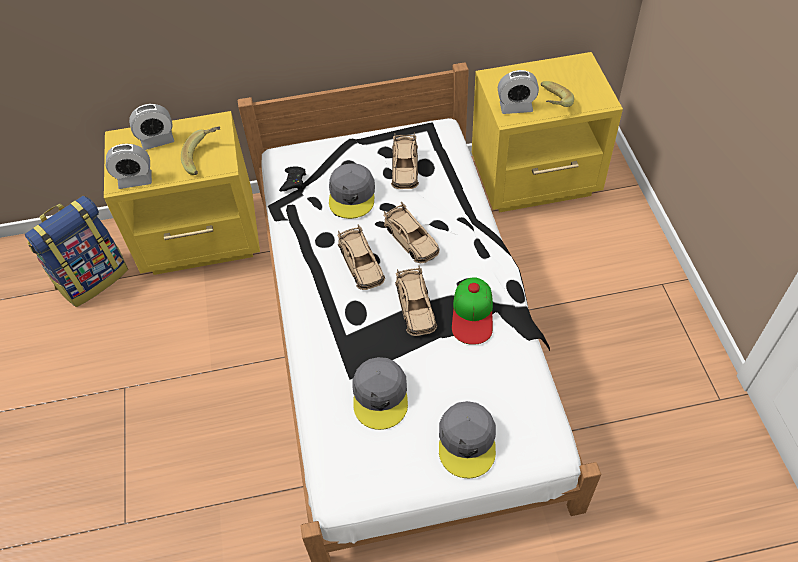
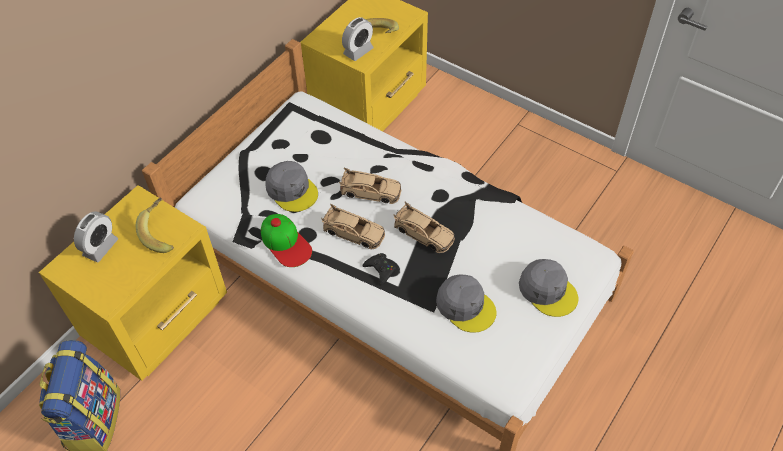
camera: 45 degrees left, 0 degrees up
(135, 180) = (120, 289): alarm clock -> none
(293, 181) = (233, 210): black game controller -> black game controller (380, 270)
(405, 167) = (308, 146): beige toy car -> none
(473, 314) = (464, 211): cap -> cap (286, 243)

